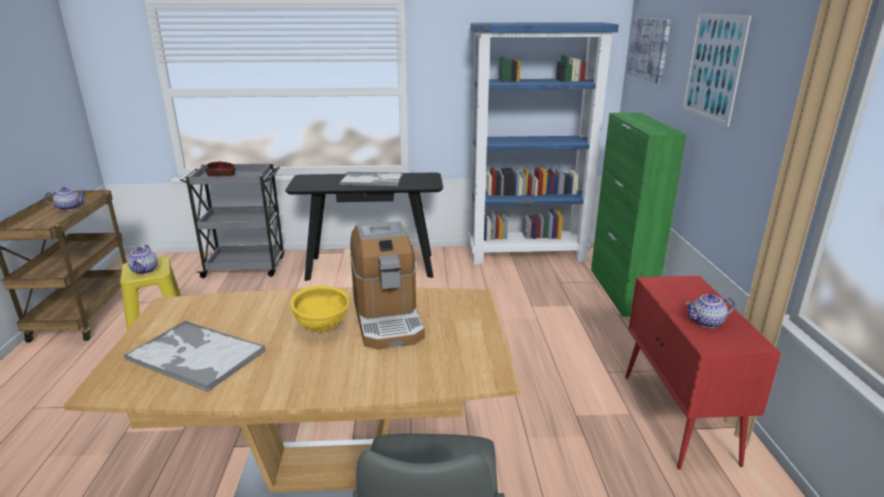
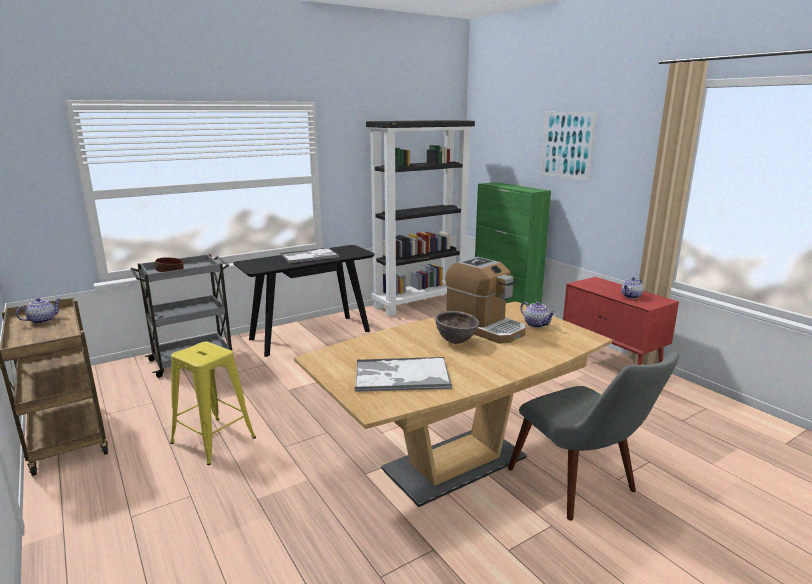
camera: 30 degrees left, 5 degrees down
(145, 270) = (206, 354): teapot -> teapot (536, 324)
(322, 329) = (456, 342): yellow bowl -> brown bowl
(527, 255) = (420, 303): blue bookcase -> black bookcase
(649, 49) = (493, 137): picture -> none

